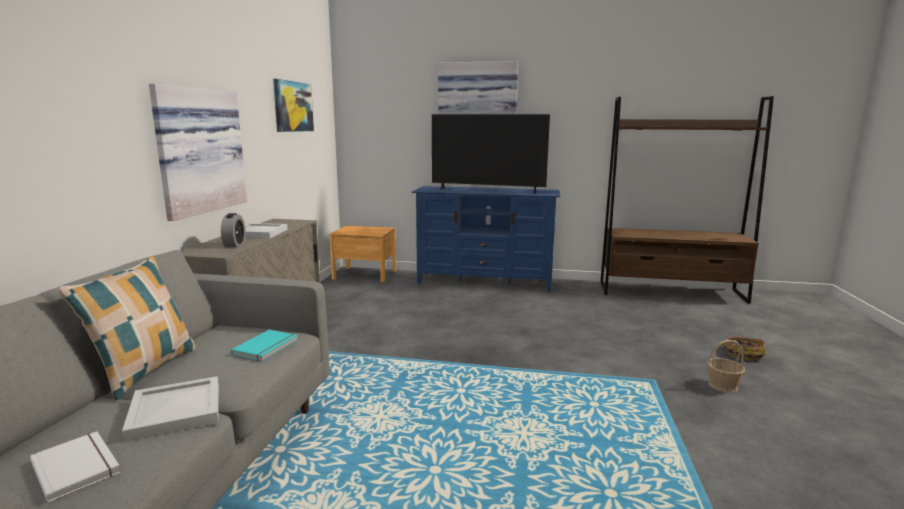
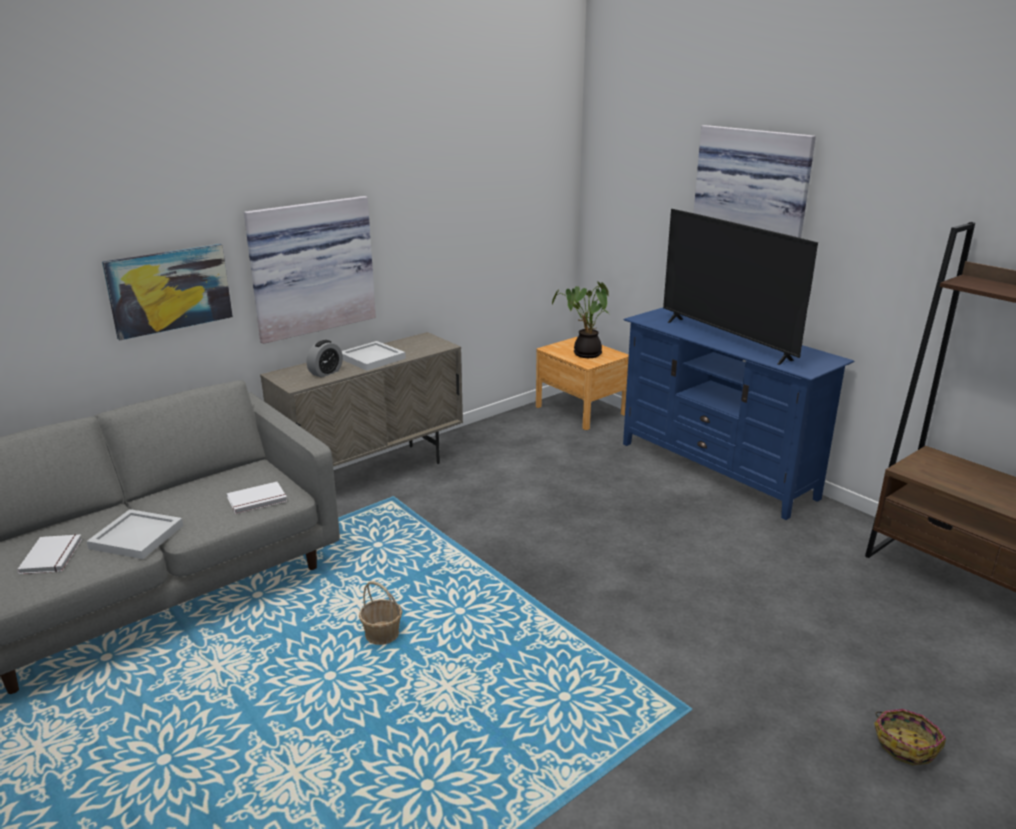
camera: 40 degrees right, 10 degrees up
(144, 370) = (165, 490): pillow -> none
(267, 347) = (258, 500): turquoise book -> white book
(293, 106) = (483, 189): picture -> picture (169, 290)
(366, 231) = (584, 354): none -> potted plant
(723, 385) = (774, 765): basket -> basket (382, 635)

